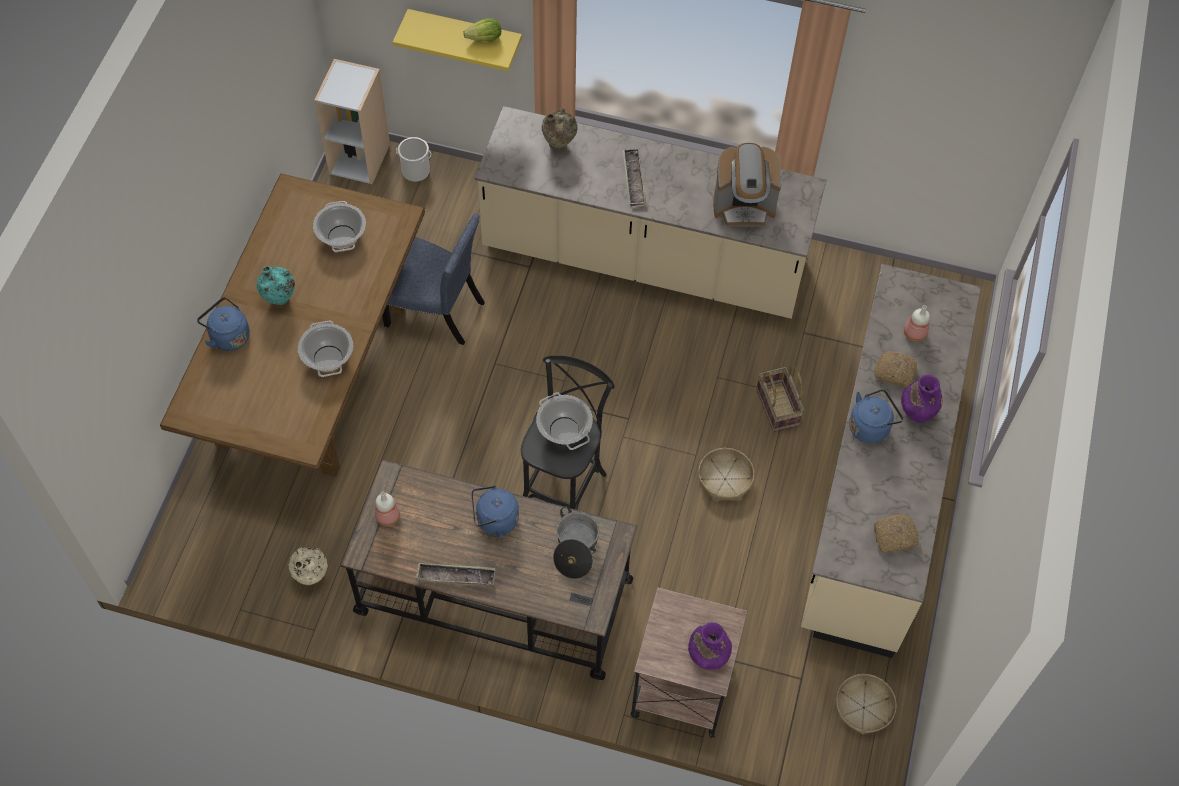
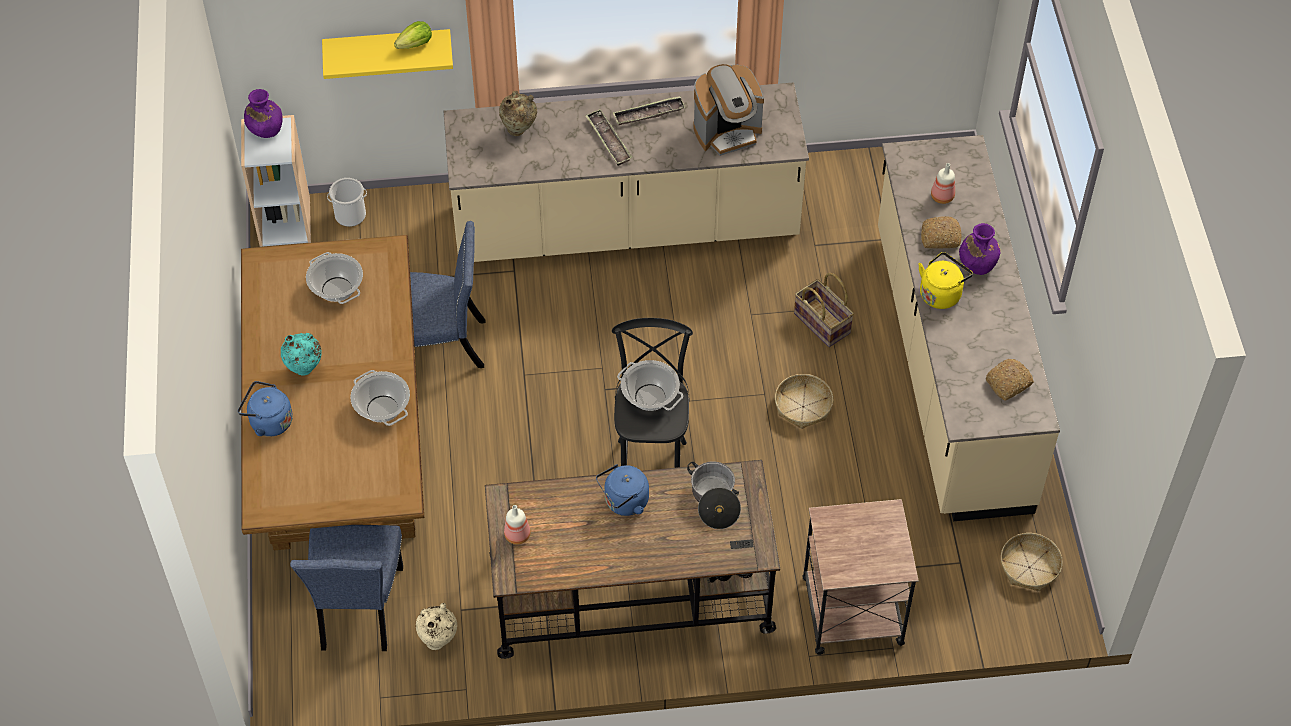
camera: 20 degrees left, 5 degrees down
(261, 520) = (358, 605): none -> blue chair
(456, 576) = (611, 566): tray -> tray (648, 114)
(707, 653) = (884, 549): purple vase -> purple vase (265, 129)
(870, 426) = (941, 293): blue kettle -> yellow kettle

